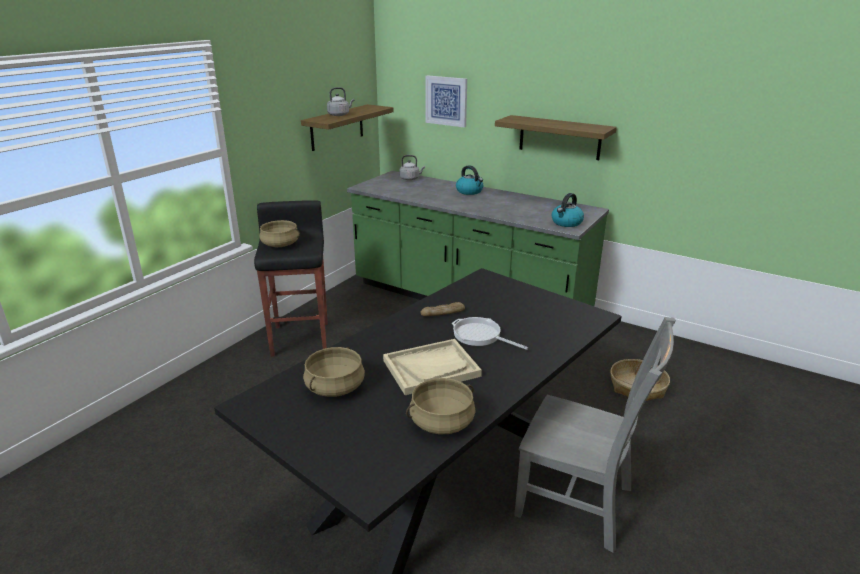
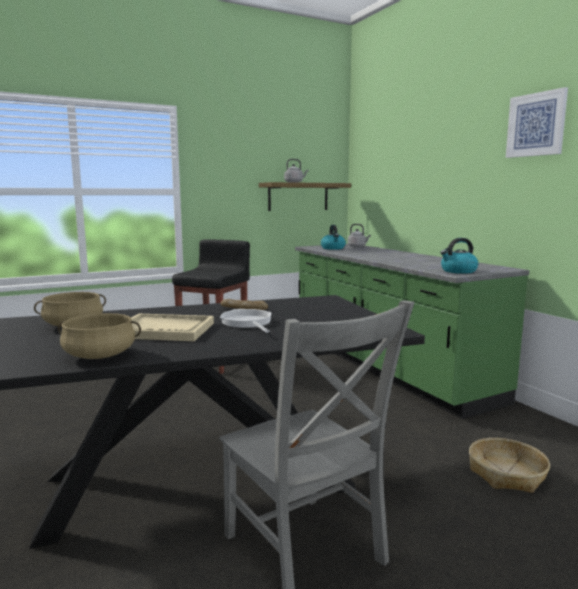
camera: 30 degrees right, 15 degrees down
(280, 244) = (203, 270): beige cooking pot -> none
(446, 101) = (393, 174): picture -> picture (536, 124)
(470, 191) = (396, 253): kettle -> kettle (333, 248)
(559, 137) = (483, 196): shelf -> none

